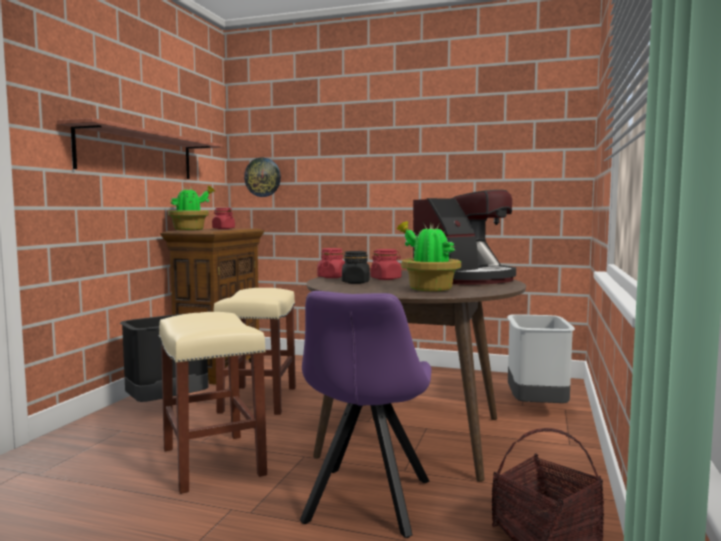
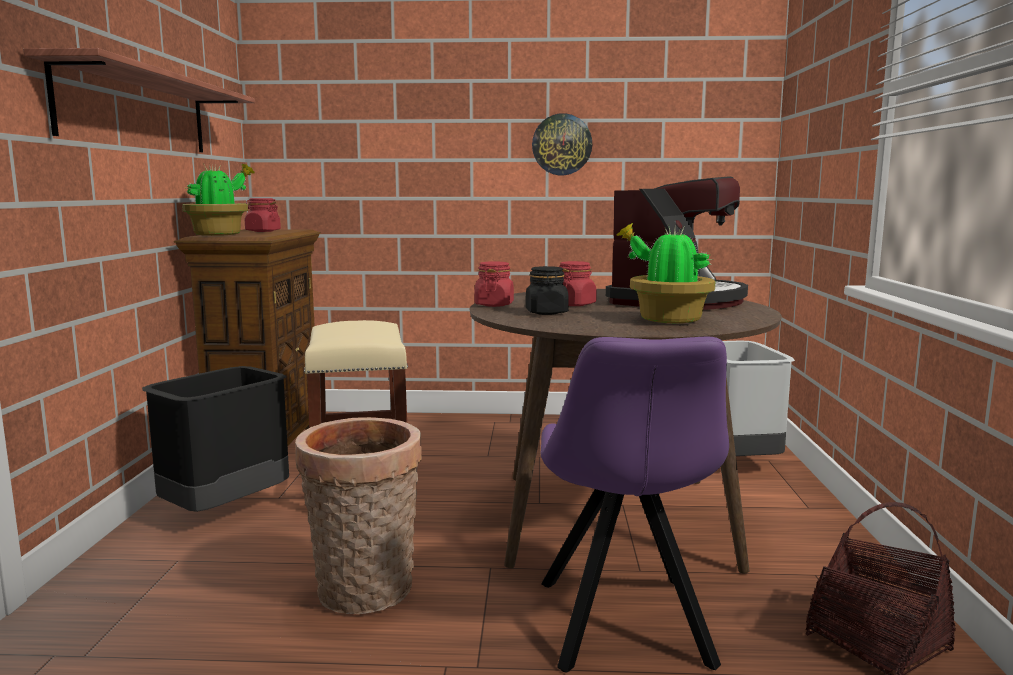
camera: 15 degrees left, 5 degrees up
(214, 462) = (365, 594): beige stool -> basket
(263, 177) = (306, 150): wall clock -> wall clock (562, 144)

